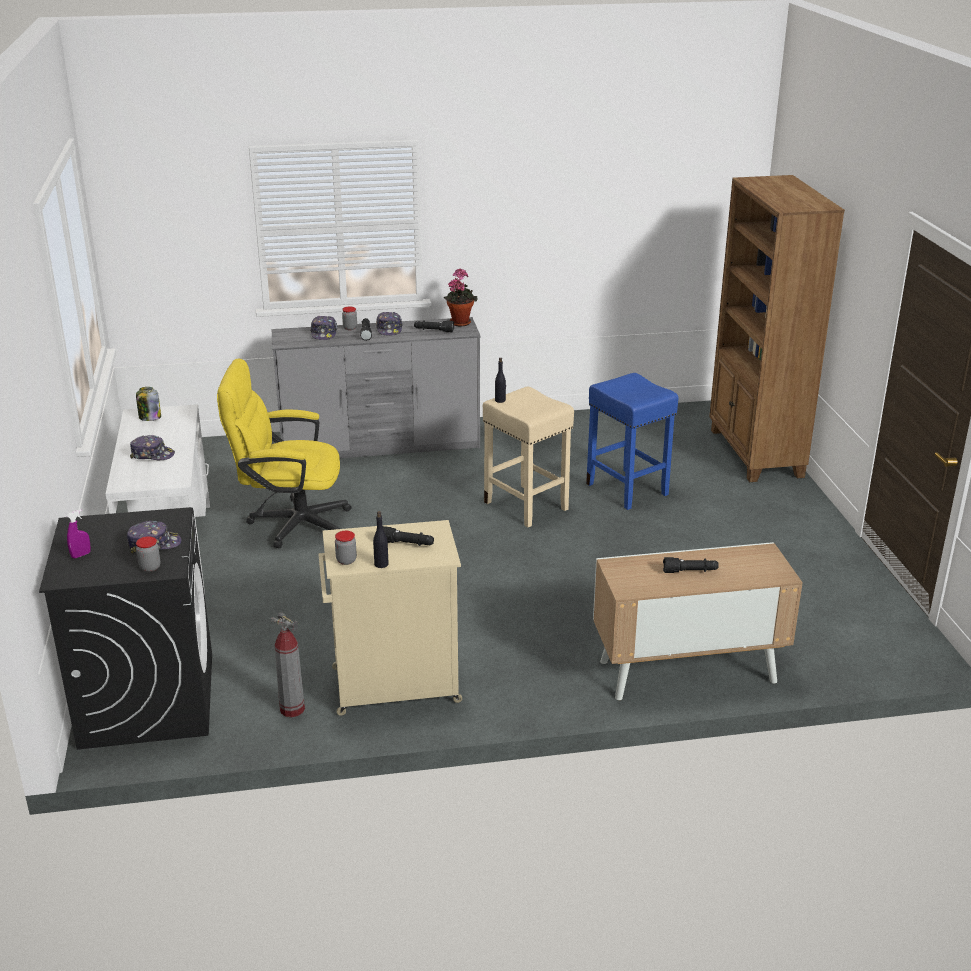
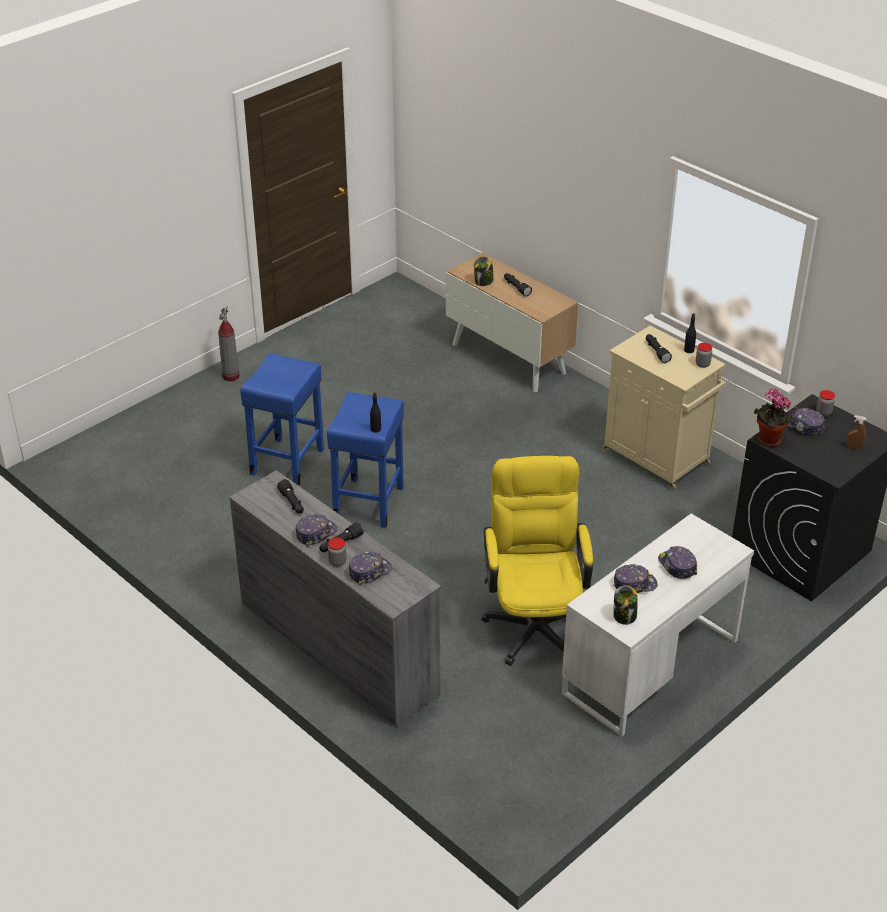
camera: 125 degrees left, 10 degrees up
(81, 555) = (854, 447): purple spray bottle -> brown spray bottle
(168, 432) = (634, 584): none -> cap
(290, 523) = (534, 621): yellow office chair -> yellow office chair turned 150 degrees counterclockwise
(292, 709) = (728, 486): fire extinguisher -> fire extinguisher (231, 376)
(460, 322) = (252, 497): potted plant -> potted plant (767, 440)
(527, 506) = (369, 502): beige stool -> blue stool
(725, 556) = (483, 282): none -> jar
(755, 454) = (156, 419): brown bookcase -> none

